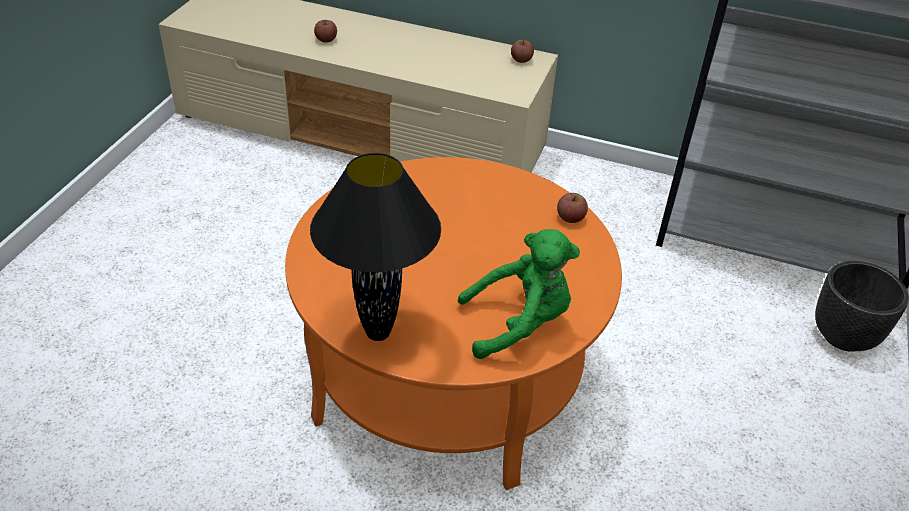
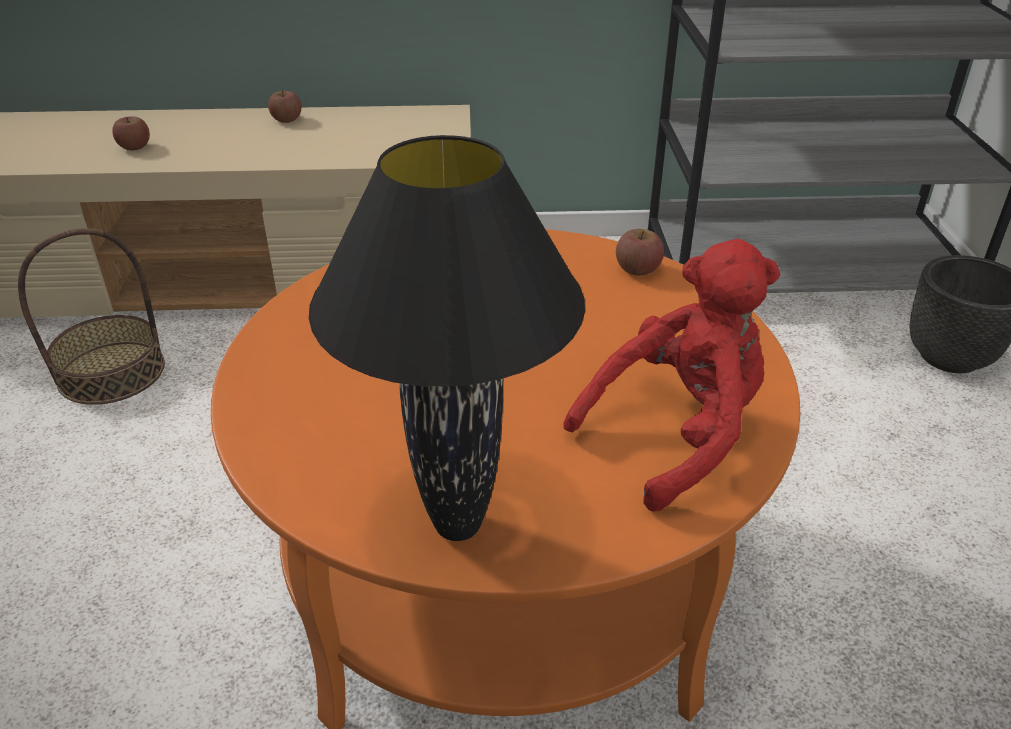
camera: 20 degrees left, 5 degrees down
(276, 180) = (111, 372): none -> basket
(519, 323) = (677, 434): green plush toy -> red plush toy
(521, 60) = (426, 118): apple -> apple (286, 119)

